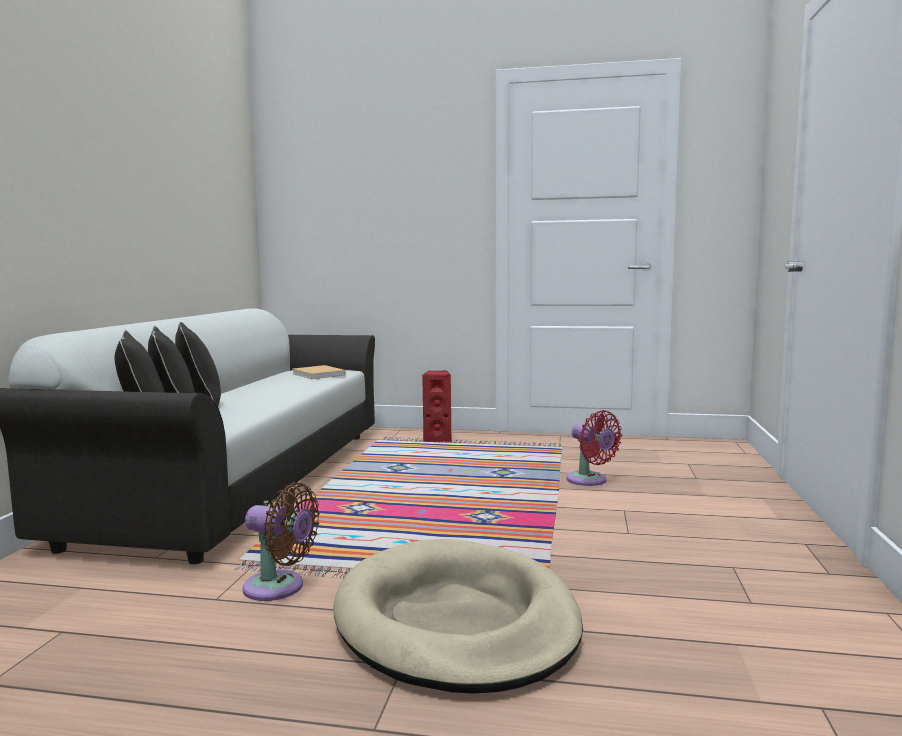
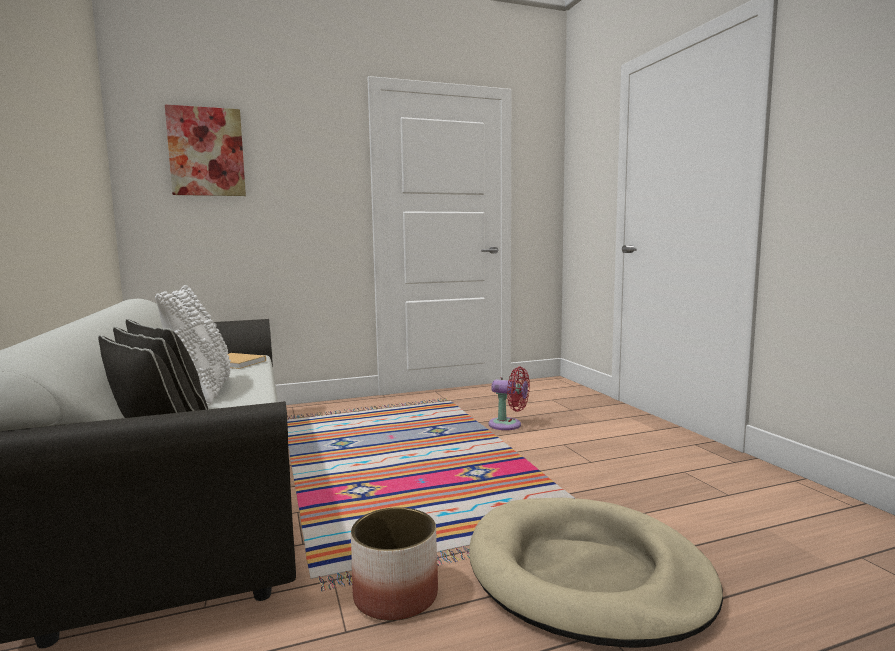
camera: 30 degrees left, 0 degrees up
(253, 392) = (203, 390): none -> white pillow
(279, 588) = (395, 595): brown fan -> planter
(333, 168) = (206, 152): none -> picture
(438, 439) = (339, 410): red speaker -> none

